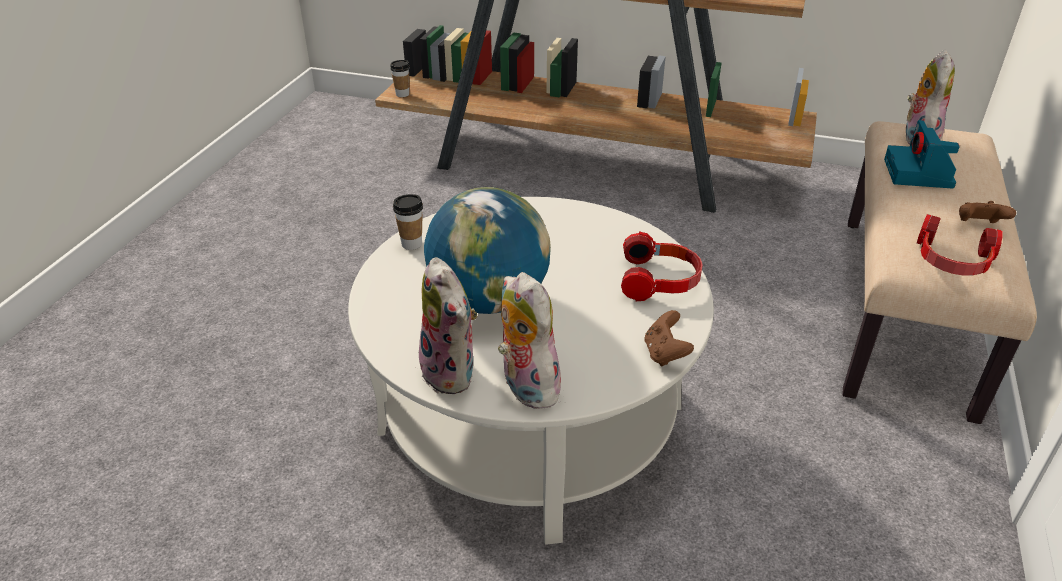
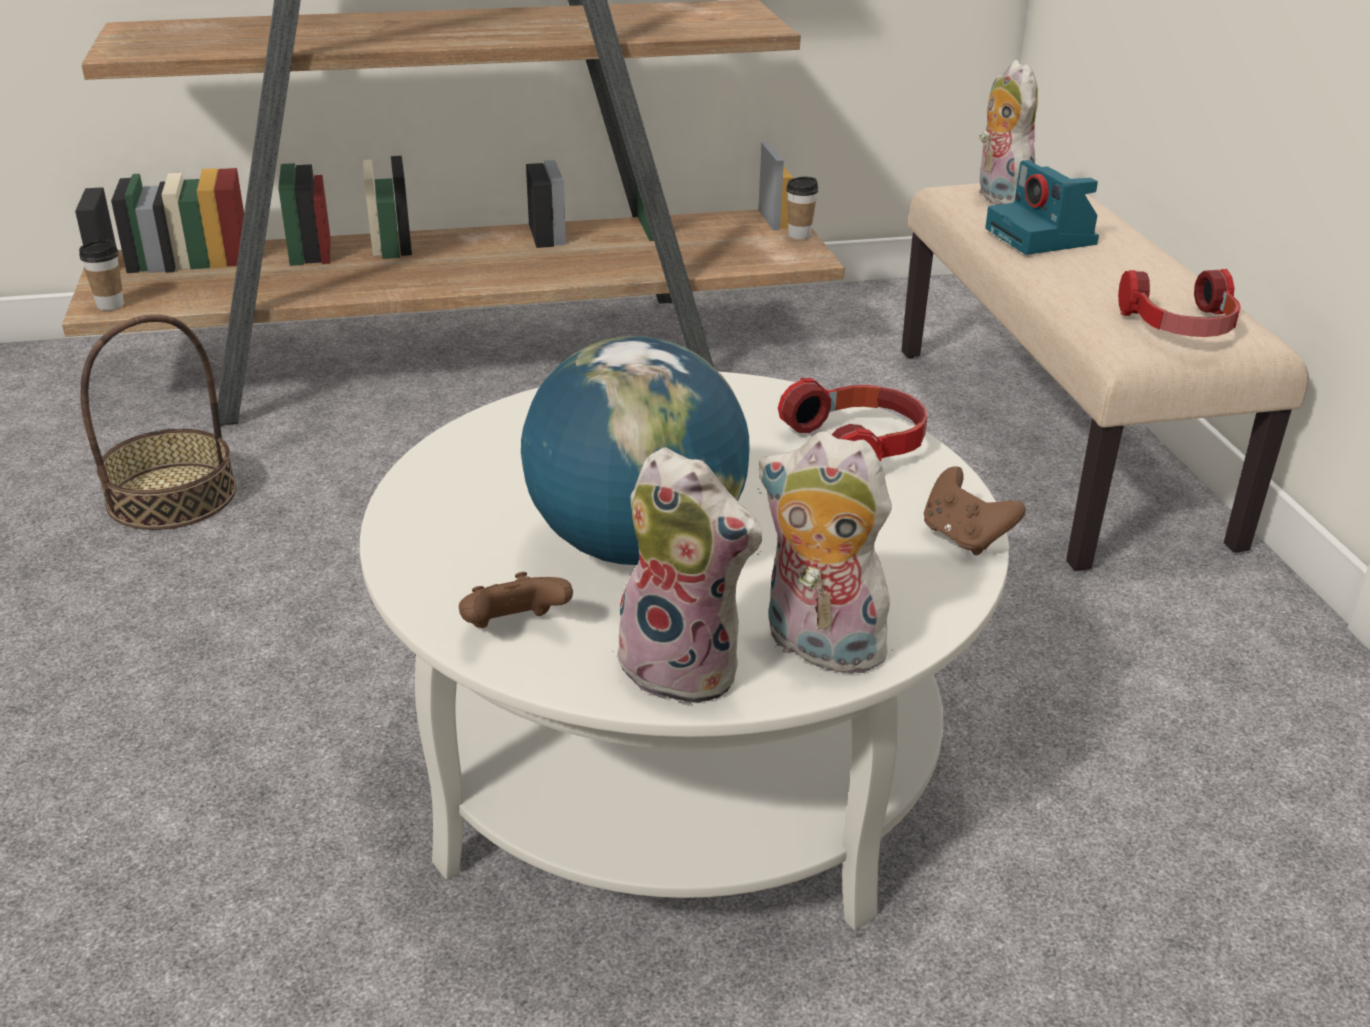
camera: 30 degrees left, 5 degrees down
(393, 200) = (171, 496): none -> basket
(411, 244) = (419, 501): cup -> cup (799, 235)
(978, 225) = (1166, 279): brown game controller -> brown game controller (514, 629)

